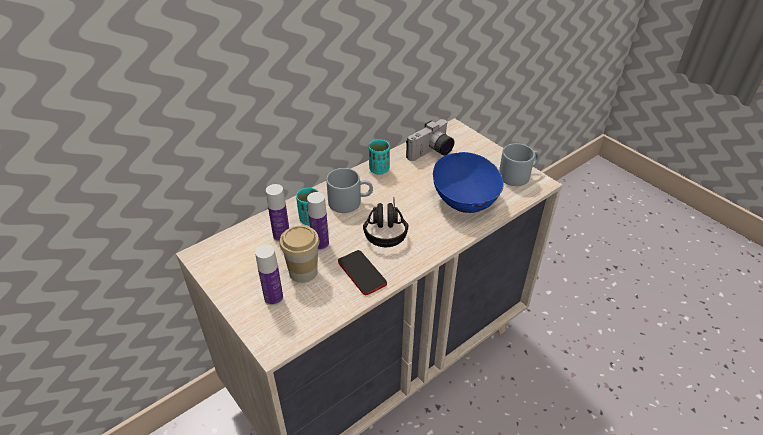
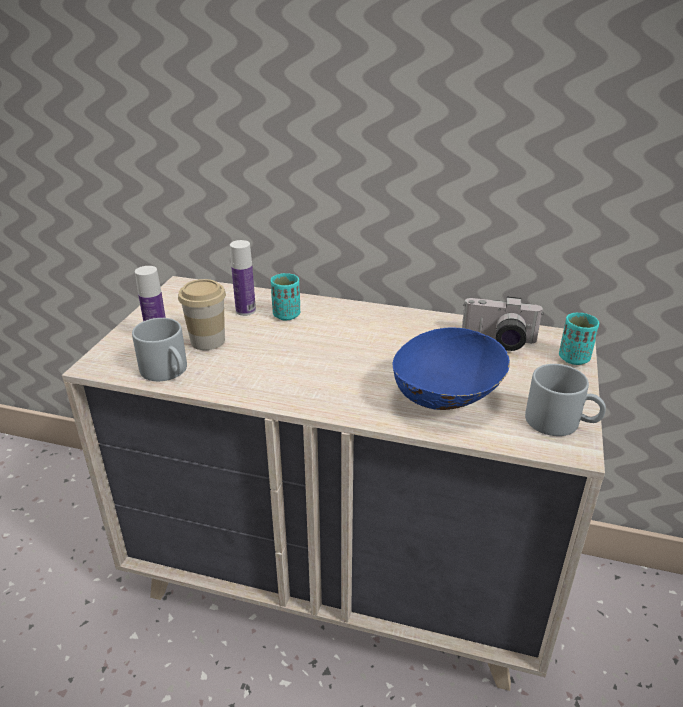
camera: 55 degrees right, 10 degrees down
(320, 244) = (256, 334): bottle -> none
(350, 201) = (341, 325): grey mug -> grey mug (168, 371)
(362, 273) = (239, 374): phone -> none
(379, 169) = (416, 321): turquoise cup -> turquoise cup (574, 358)
(385, 228) = (325, 361): black headphones -> none

